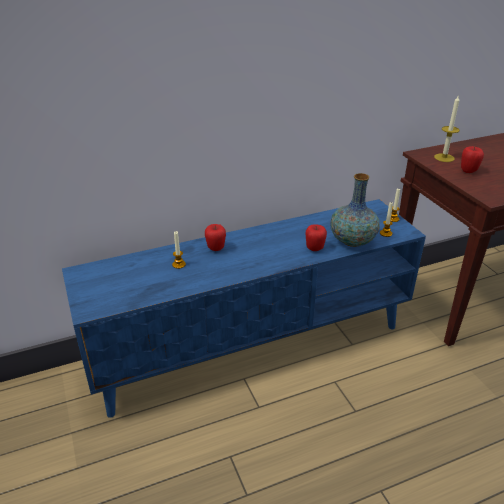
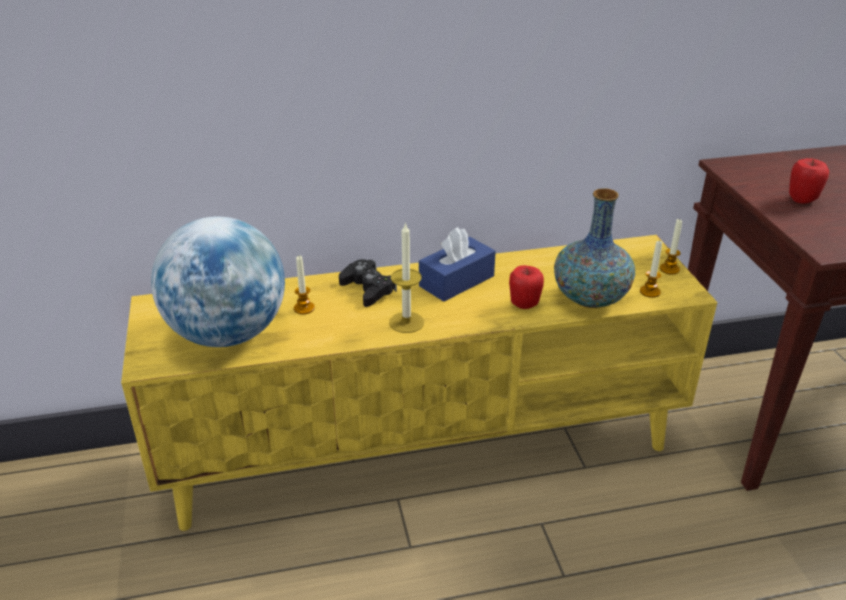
camera: 10 degrees right, 0 degrees up
(134, 286) = (228, 334): none -> globe
(216, 248) = (368, 289): apple -> black game controller
(252, 344) = (424, 447): blue tv stand -> yellow tv stand
(269, 238) = (456, 281): none -> blue tissue box
(444, 158) = (767, 175): candle -> candle (406, 322)

